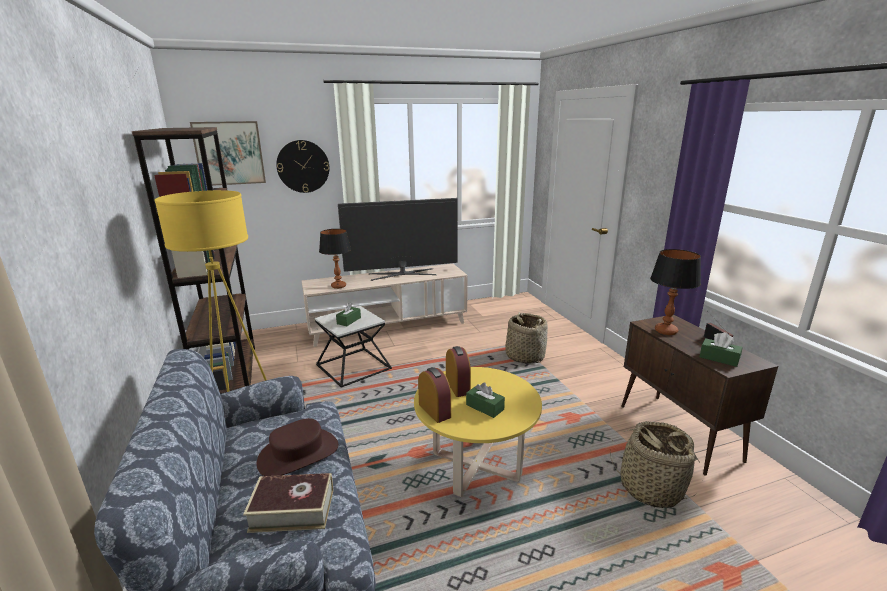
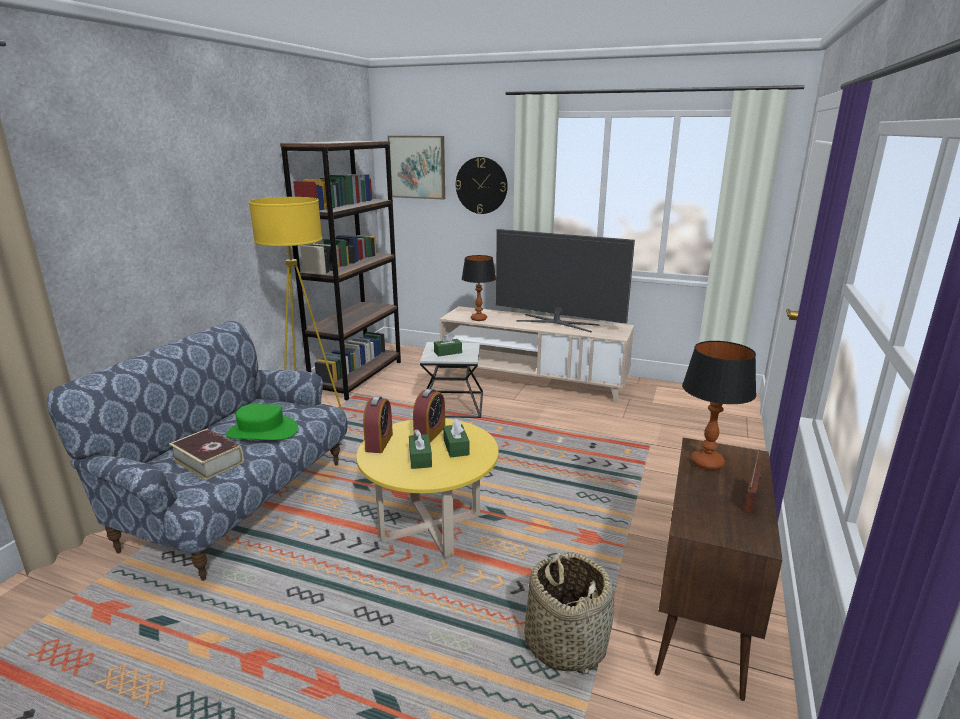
camera: 40 degrees right, 0 degrees up
(298, 454) = (262, 432): brown hat -> green hat
(524, 356) = (636, 459): basket -> none
(719, 358) = (708, 514): green tissue box -> green tissue box (456, 447)

